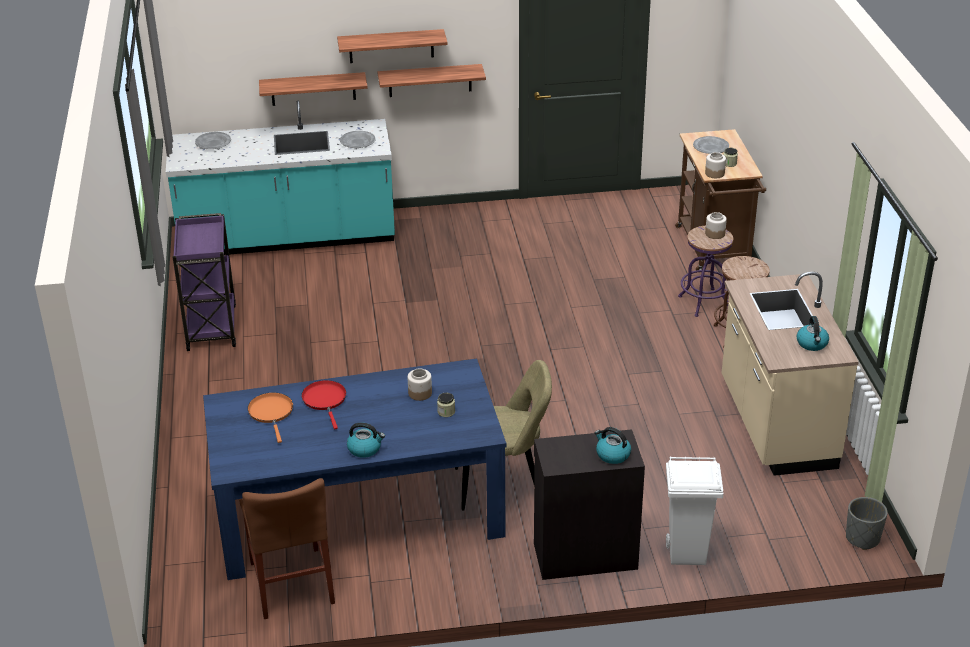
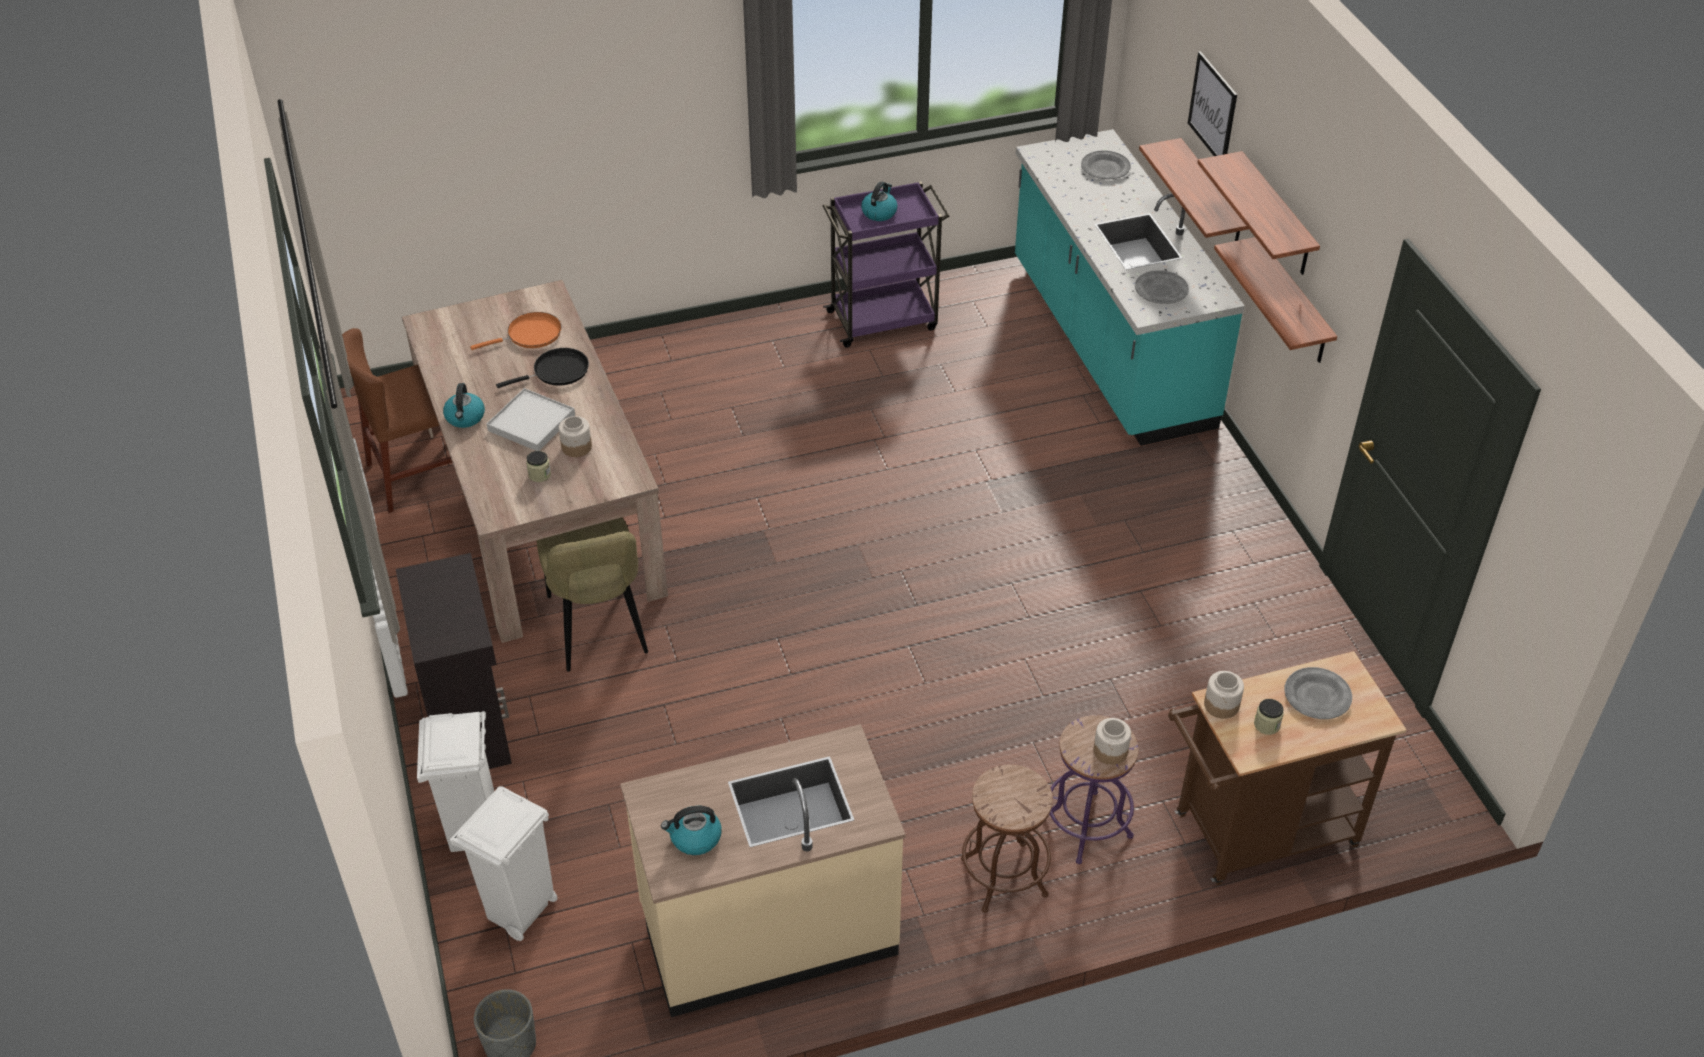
camera: 80 degrees right, 10 degrees up
(291, 36) = (1212, 109): none -> picture
(325, 400) = (557, 371): red frying pan -> black frying pan
(358, 512) = (541, 506): blue dining table -> beige dining table
(384, 414) = (531, 423): none -> white tray
(612, 455) = (437, 629): kettle -> kettle (879, 212)
(759, 532) = (520, 913): none -> white trash can

